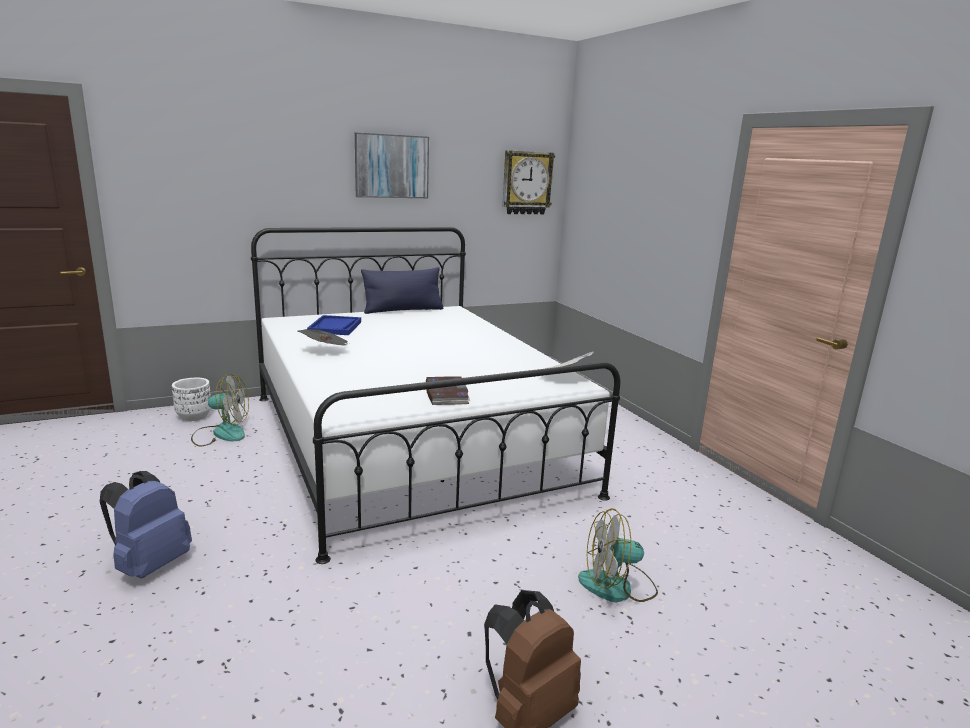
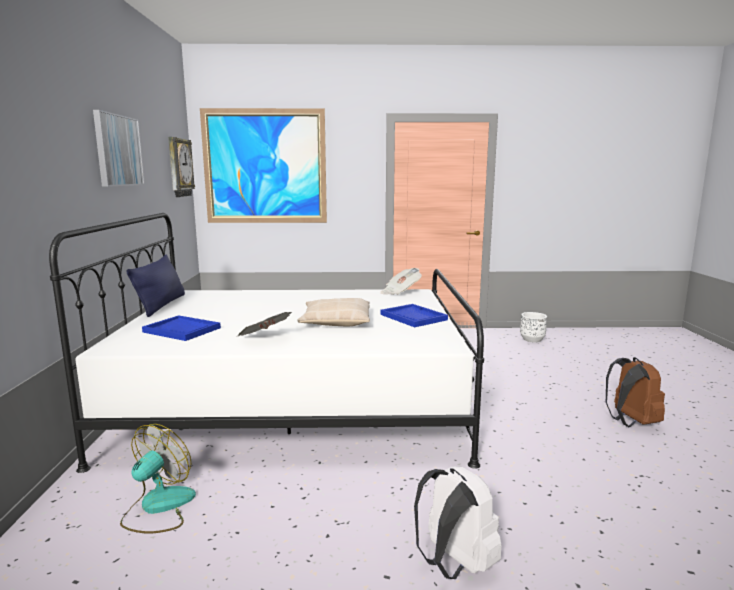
camera: 65 degrees left, 5 degrees down
(150, 564) = (454, 563): blue backpack -> white backpack
(194, 416) = (65, 530): white planter -> white planter (532, 339)
(400, 365) = (335, 321): none -> beige pillow
(446, 394) = (413, 317): book -> blue tray
(613, 188) = (265, 166): none -> picture
(617, 586) = (526, 379): fan -> none

